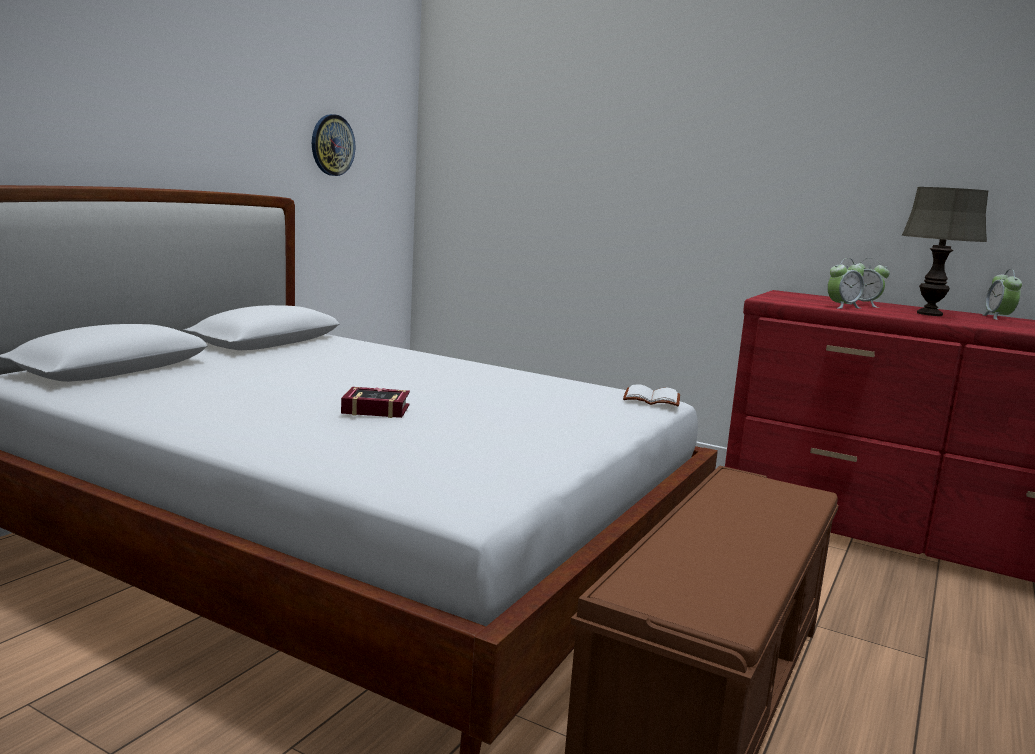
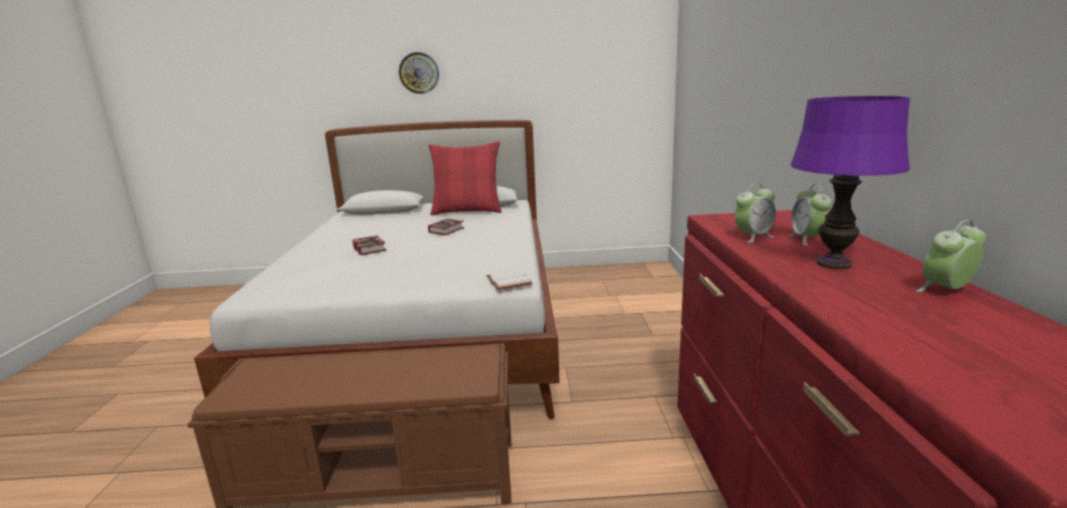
camera: 60 degrees right, 5 degrees up
(284, 349) = (467, 211): none -> red pillow
(332, 145) = (582, 82): wall clock -> wall clock (419, 73)
(369, 372) = (448, 230): none -> book
(842, 307) = (753, 237): alarm clock -> alarm clock turned 60 degrees counterclockwise
(930, 314) = (834, 264): grey table lamp -> purple table lamp

